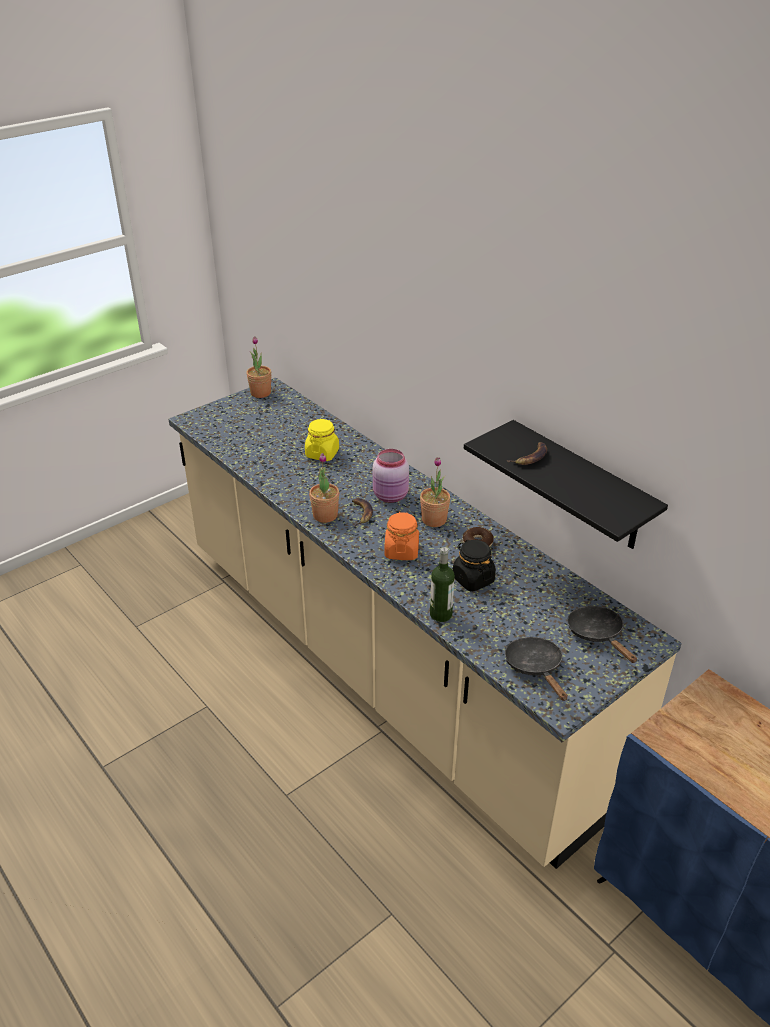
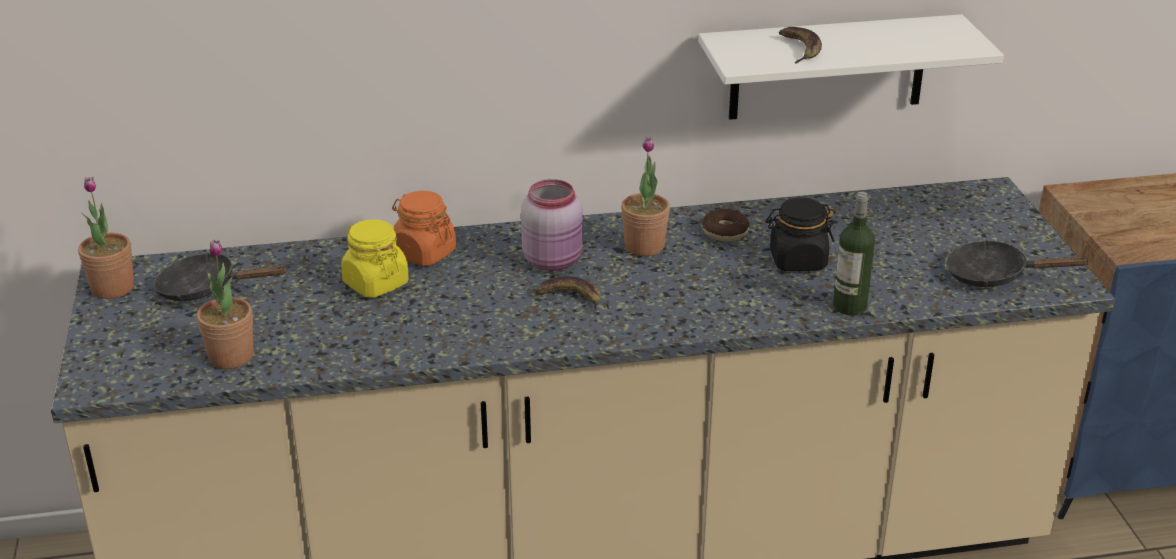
camera: 60 degrees left, 5 degrees down
(325, 515) = (542, 329): potted plant -> potted plant (231, 356)
(401, 551) = (690, 292): orange jar -> orange jar (424, 253)
(581, 487) = (828, 67): black shelf -> white shelf
(597, 634) = (963, 217): black frying pan -> black frying pan (206, 288)

